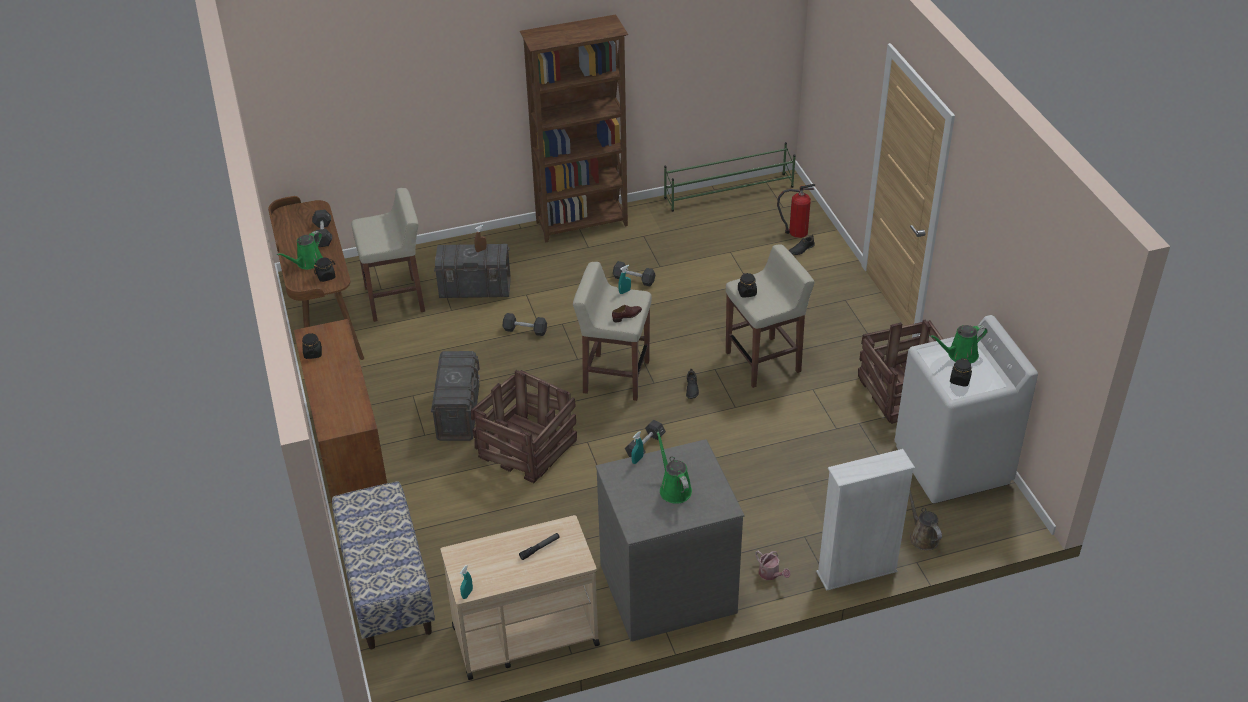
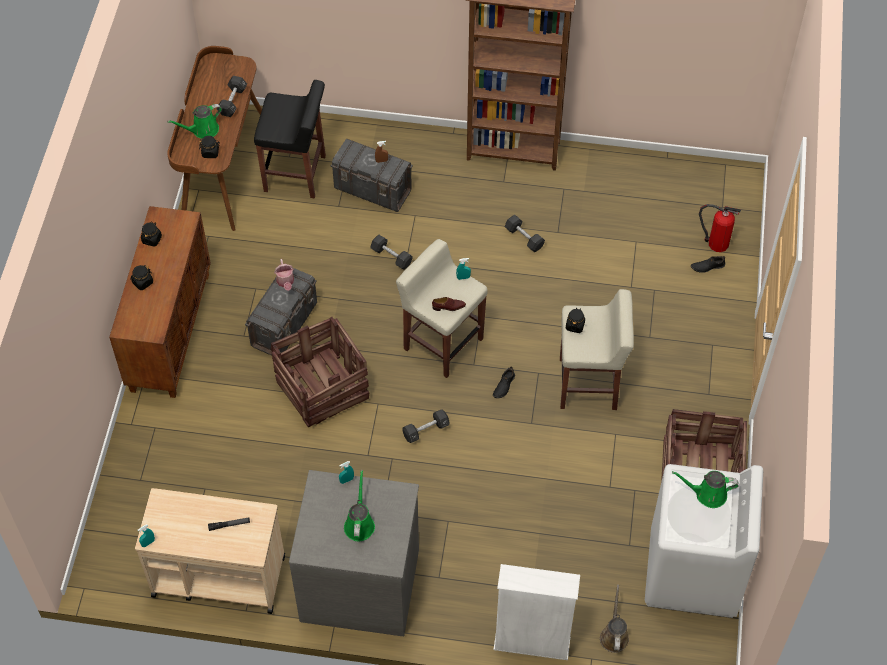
camera: 25 degrees right, 15 degrees up
(387, 587) = (134, 478): bench -> none
(396, 299) = (296, 174): beige stool -> black stool
(729, 192) = (680, 167): green shoe rack -> none
(771, 574) = (455, 611): watering can -> watering can (285, 282)
(960, 380) = (688, 522): black jar -> black jar (142, 282)

